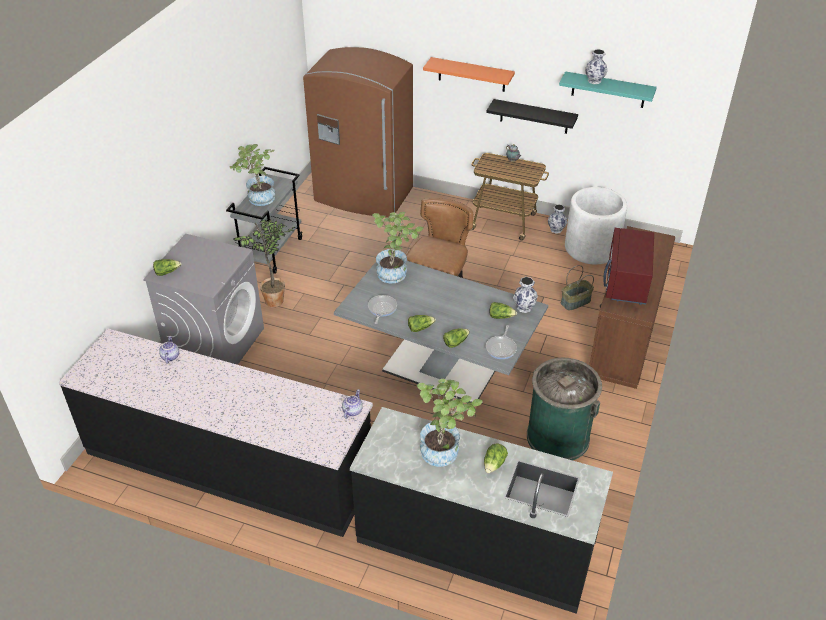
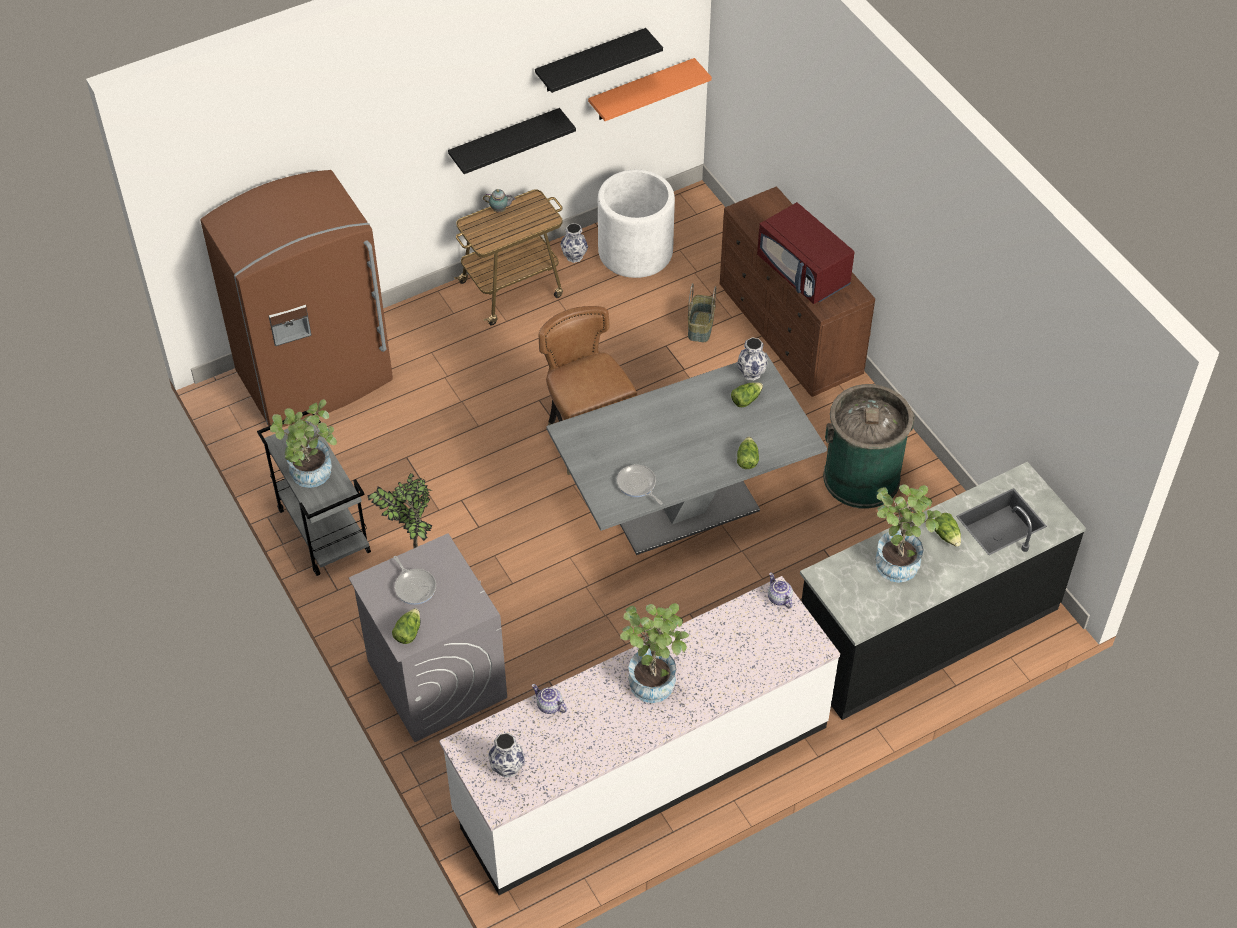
camera: 50 degrees left, 10 degrees up
(229, 464) = (641, 769): black counter -> white counter
(396, 272) = (591, 436): potted plant -> potted plant (653, 678)
(420, 328) = (698, 473): lettuce -> none
(471, 74) = (413, 137): orange shelf -> orange shelf (641, 90)
(501, 348) = (790, 430): frying pan -> frying pan (414, 586)
(594, 81) = (581, 62): vase -> vase (507, 768)
(608, 90) = (590, 61): turquoise shelf -> black shelf

